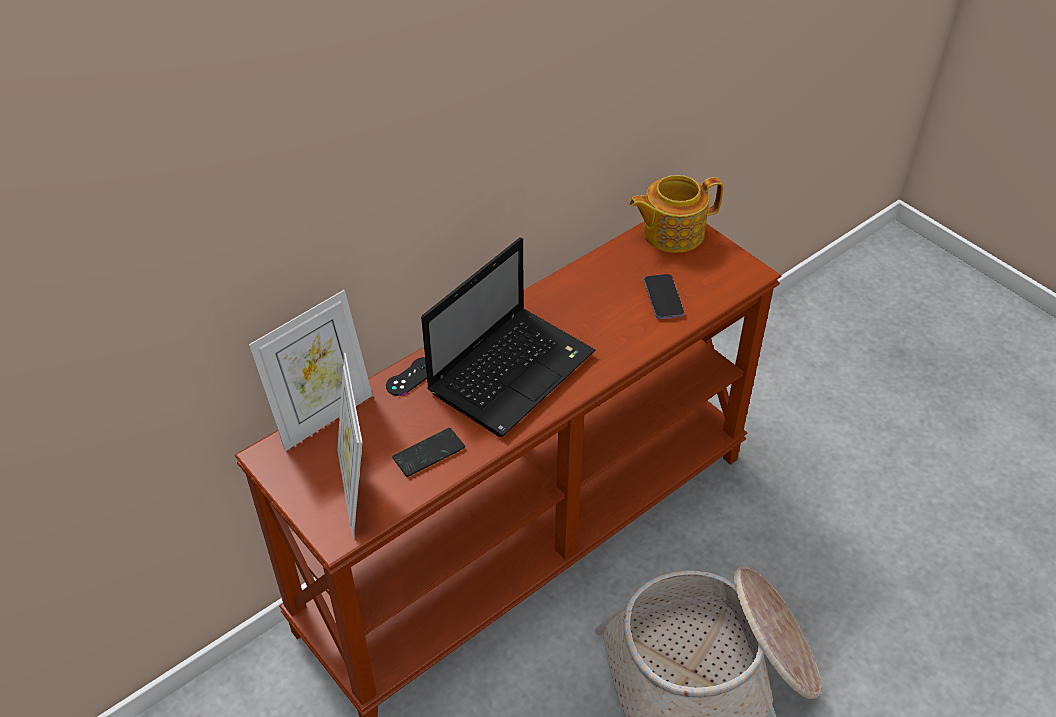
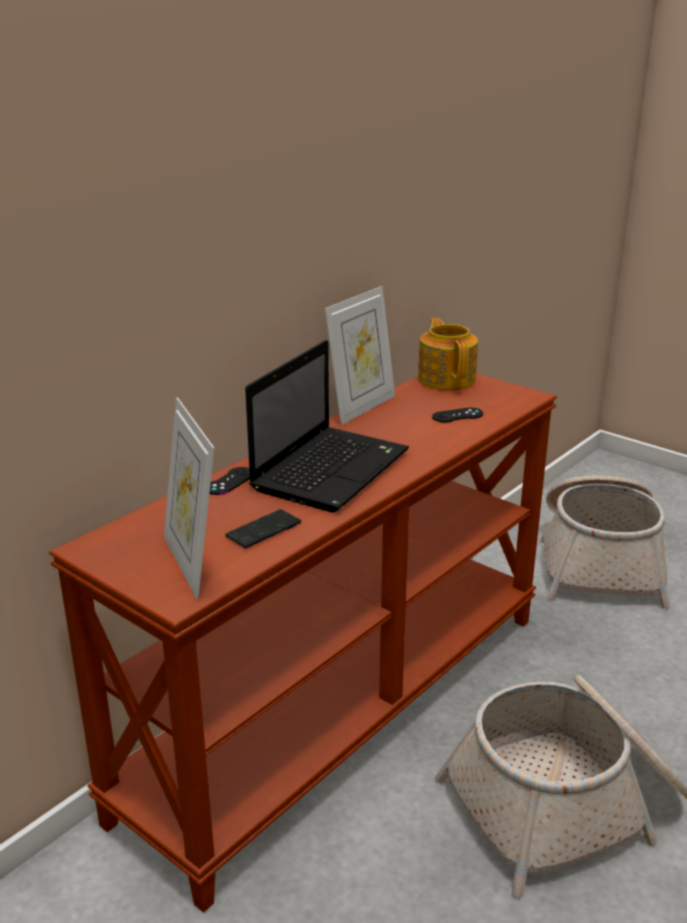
camera: 10 degrees left, 20 degrees down
(323, 416) = (142, 515): picture frame -> picture frame (361, 407)
(663, 298) = (457, 415): phone -> black game controller
(671, 232) = (447, 379): teapot -> teapot turned 105 degrees clockwise
(838, 389) = (599, 561): none -> basket

